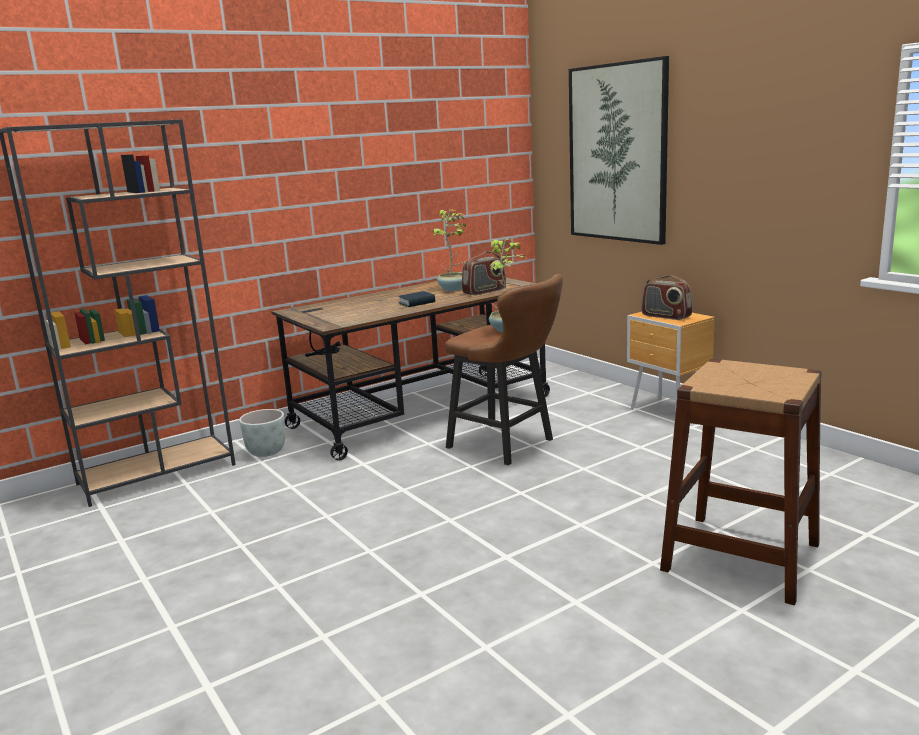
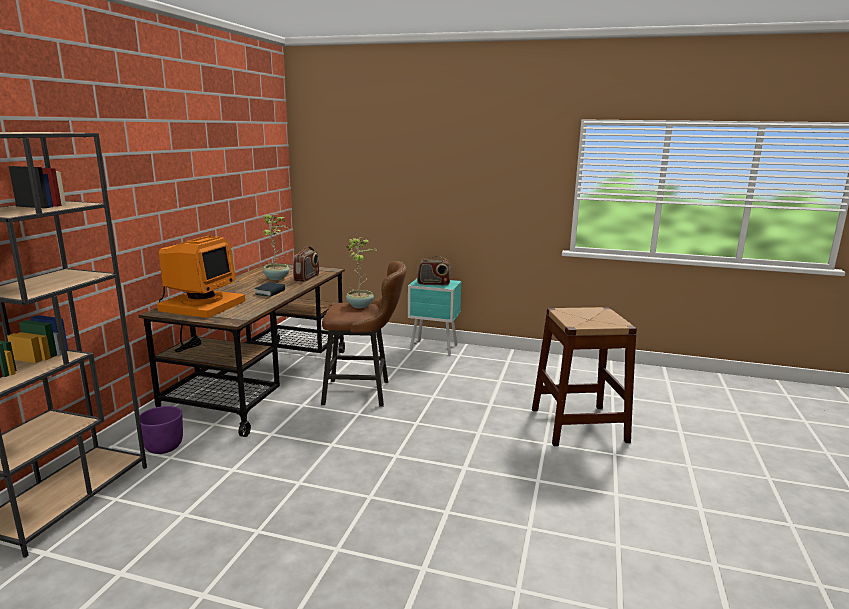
camera: 40 degrees left, 0 degrees up
(266, 452) = (164, 448): grey planter -> purple planter
(332, 308) = (201, 305): none -> monitor
(617, 153) = (375, 171): picture -> none
(668, 412) = (434, 348): brown nightstand -> turquoise nightstand

